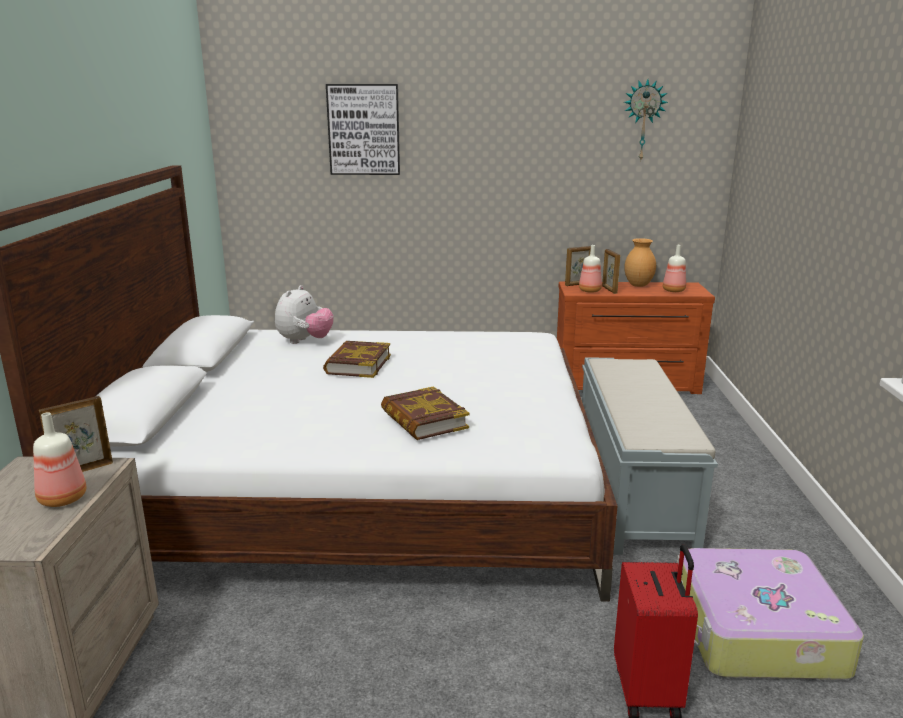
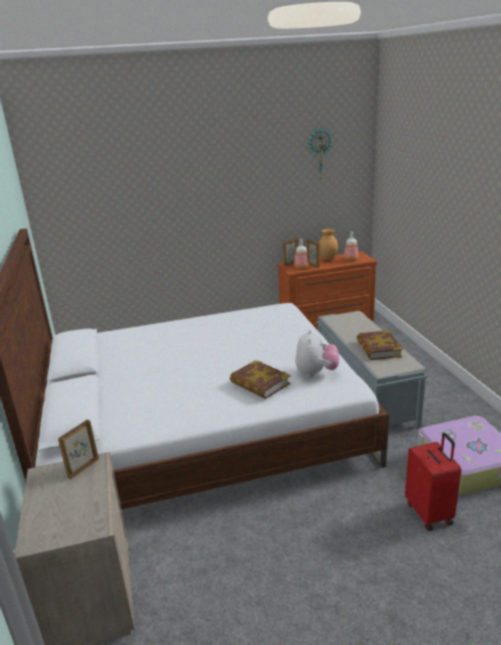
camera: 15 degrees left, 5 degrees up
(61, 499) = (88, 492): bottle -> none
(305, 341) = (138, 337): plush toy -> plush toy (316, 373)
(357, 364) = (188, 350): book -> book (378, 348)
(364, 130) = (137, 179): picture -> none

